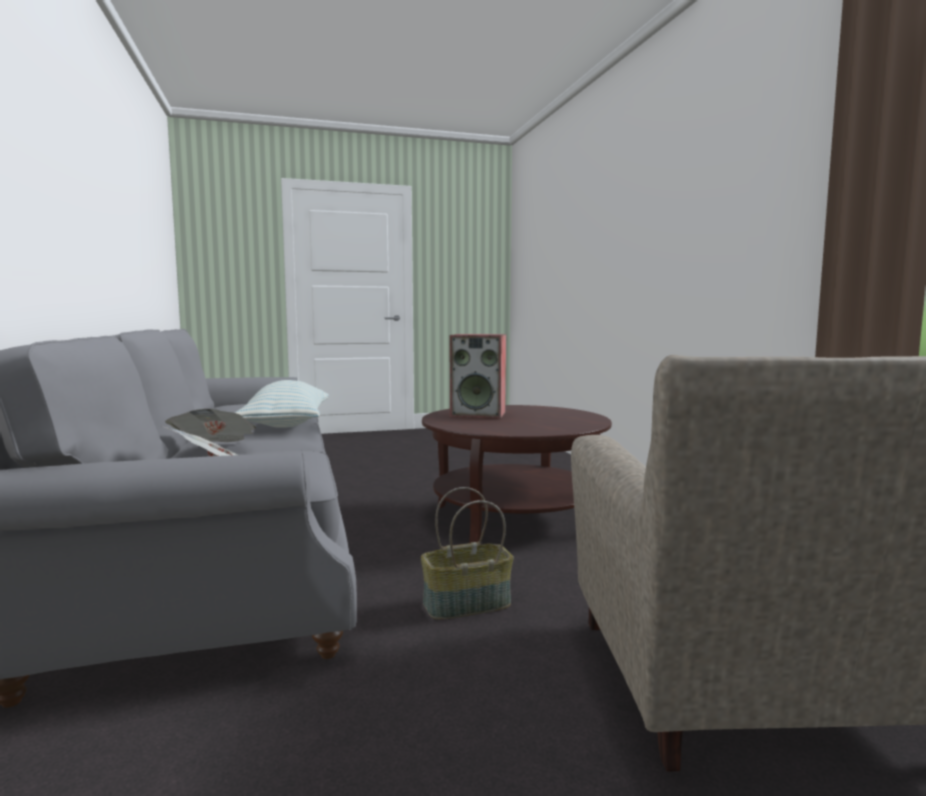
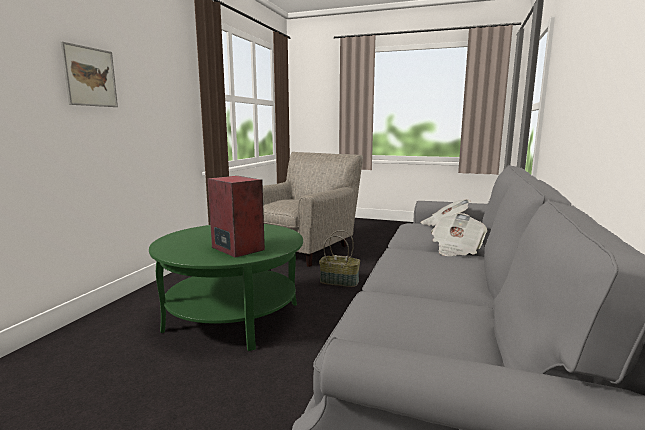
camera: 145 degrees left, 5 degrees up
(287, 424) = (398, 275): pillow -> none
(513, 519) = (233, 317): brown coffee table -> green coffee table
(681, 219) = (90, 77): none -> picture

